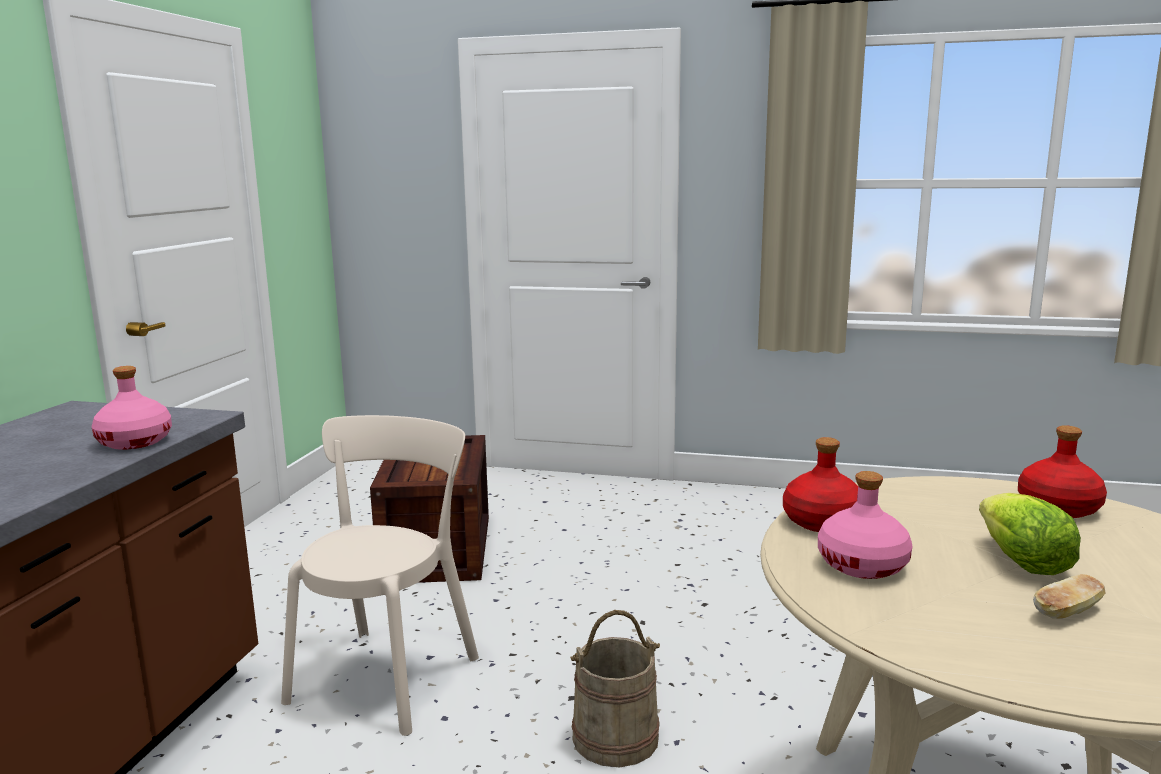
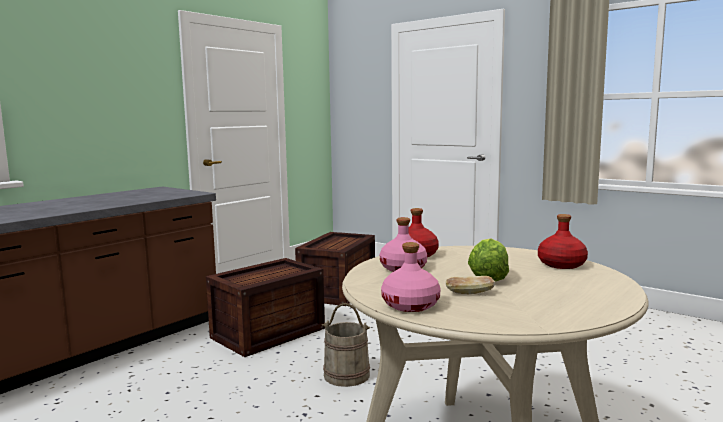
camera: 25 degrees right, 5 degrees down
(136, 441) = (161, 197): pink bottle -> pink bottle (411, 305)
(389, 674) = (269, 332): beige chair -> crate

